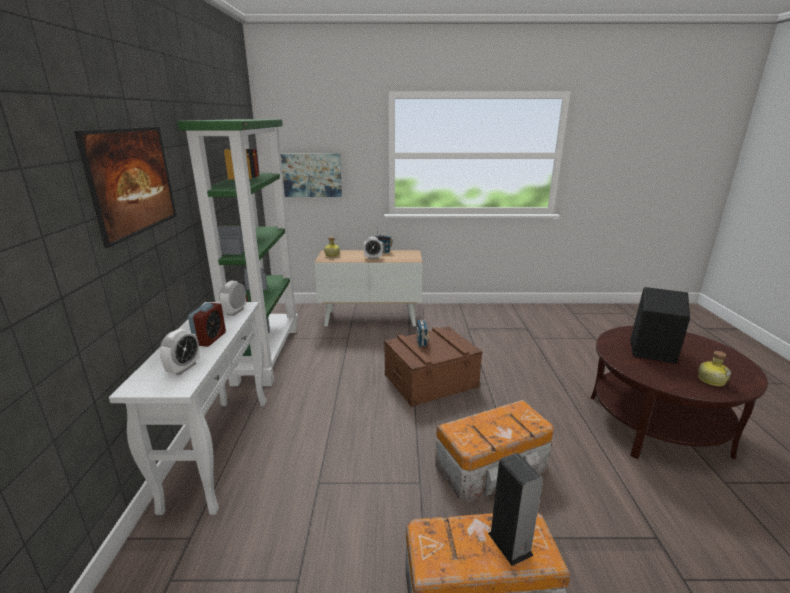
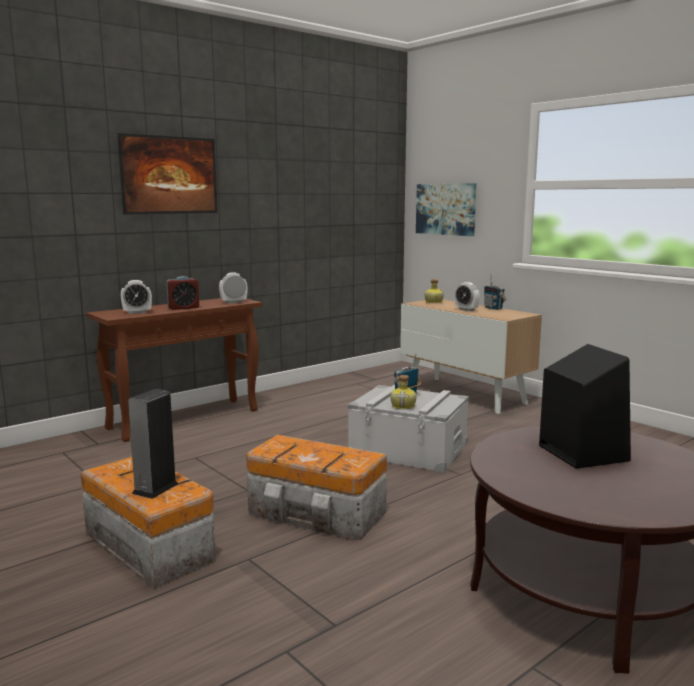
camera: 50 degrees right, 10 degrees down
(220, 449) = (185, 419): white console table -> brown console table
(266, 354) = (320, 387): green bookcase -> none
(430, 380) = (408, 449): brown storage box -> grey storage box
(711, 380) = (572, 490): bottle -> bottle (404, 406)

